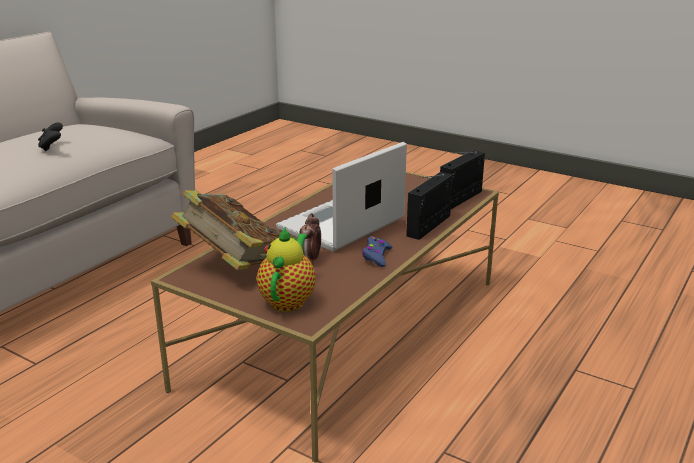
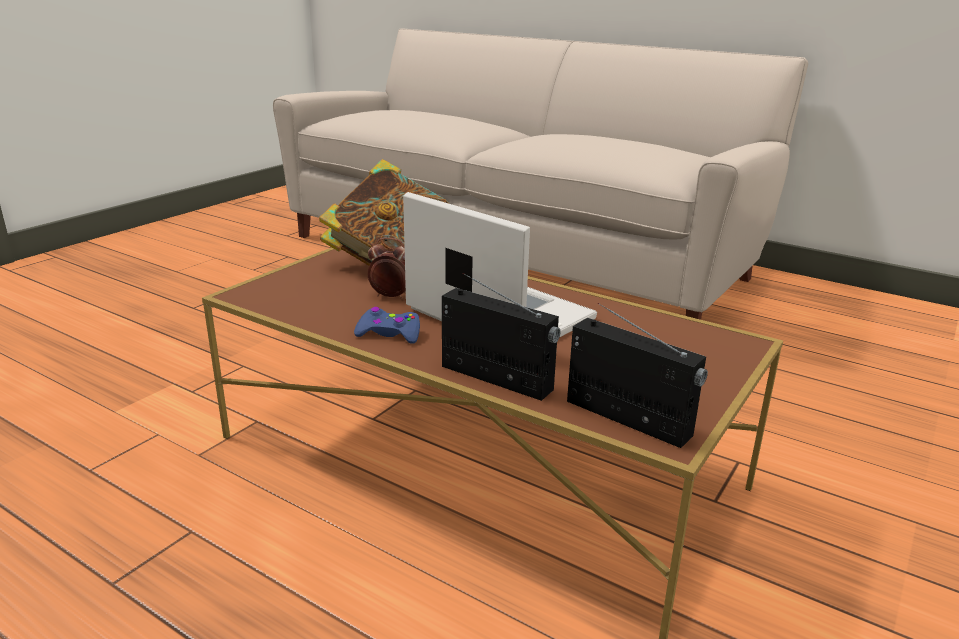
camera: 90 degrees right, 0 degrees up
(52, 147) = (587, 145): black game controller -> none
(288, 300) = (294, 286): teapot -> none

